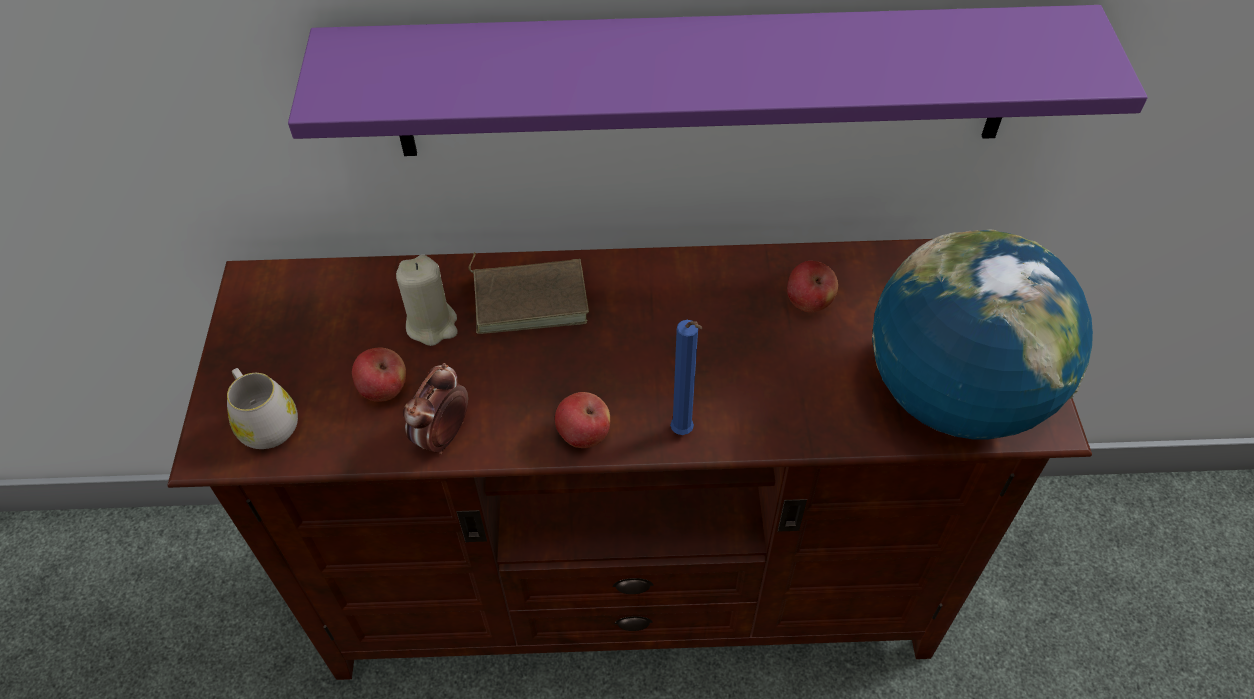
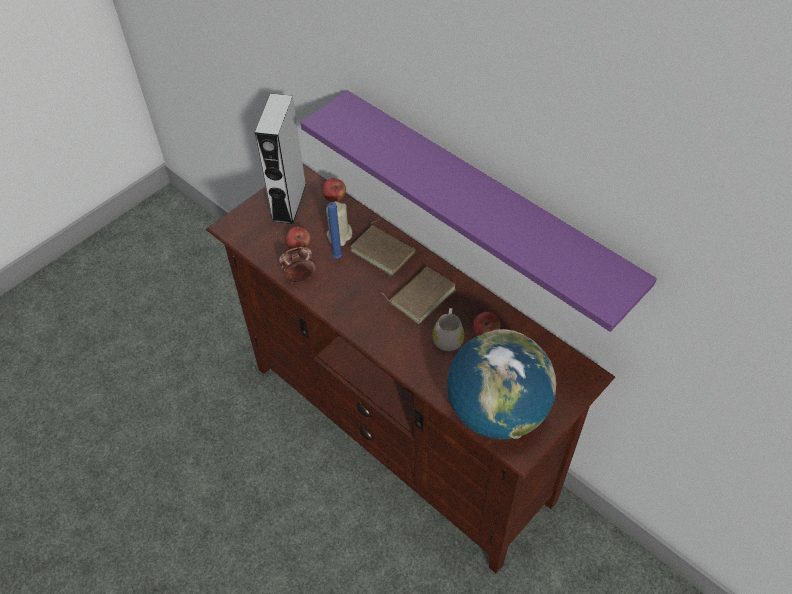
camera: 45 degrees right, 0 degrees up
(266, 422) = (252, 230): white mug -> white mug (448, 337)
(282, 333) = (289, 202): none -> grey speaker
(583, 434) = (344, 314): apple -> apple (334, 198)
(661, 319) = (421, 295): none -> brown book
(683, 433) = (378, 342): blue candle -> blue candle (337, 258)

